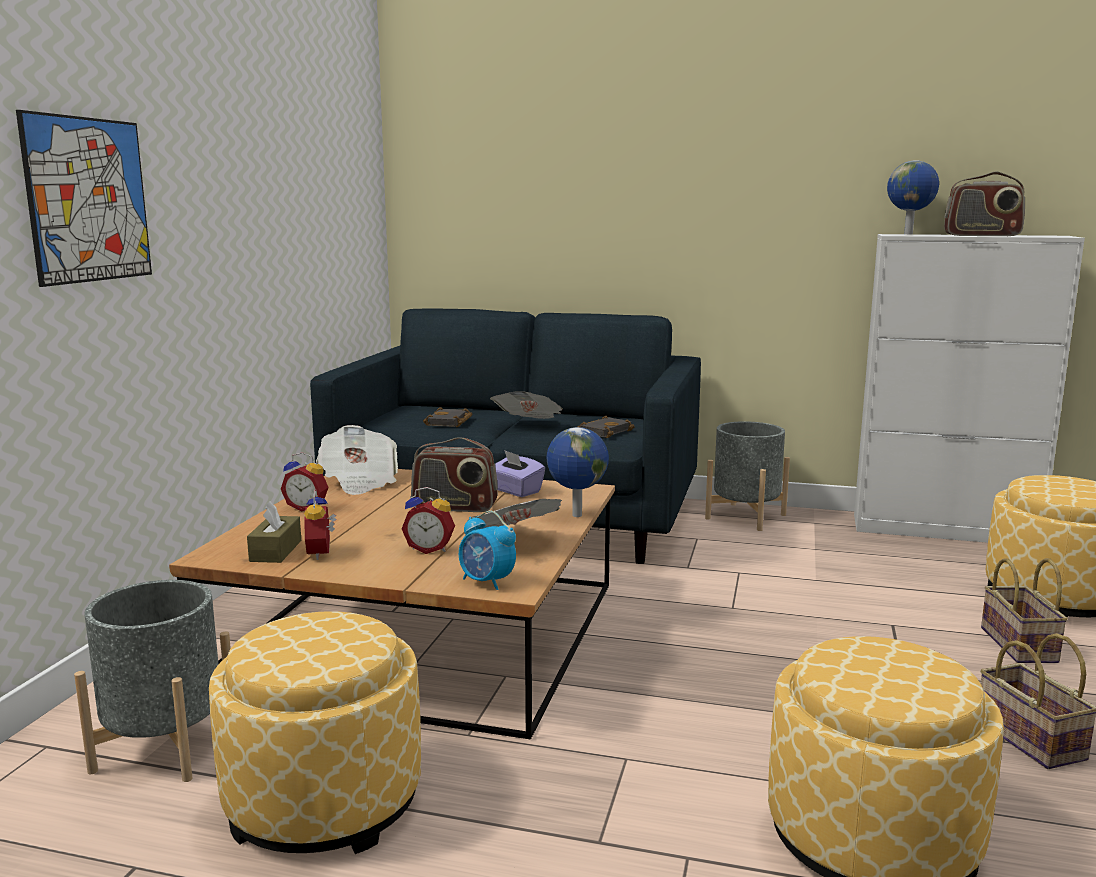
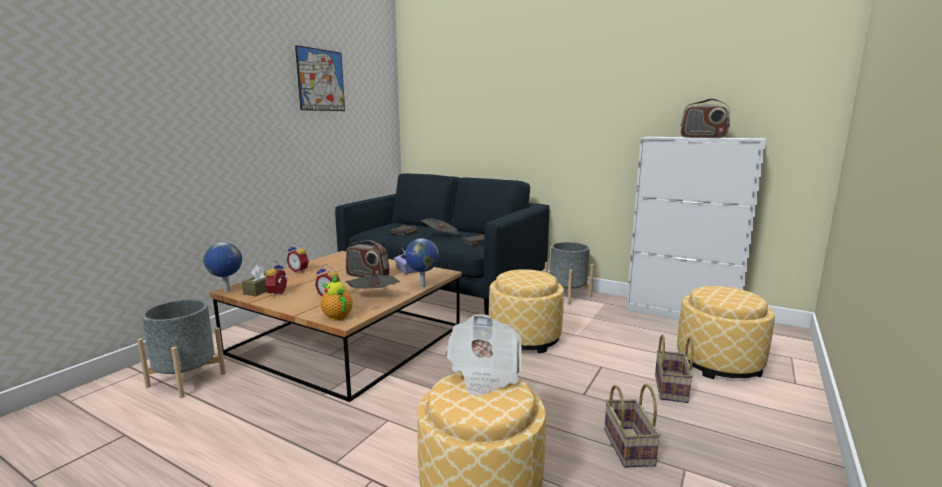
camera: 15 degrees right, 0 degrees up
(88, 200) = (187, 115): picture -> picture (321, 80)
(324, 801) = (228, 417): ottoman -> ottoman (524, 338)
(359, 482) = (338, 259): newspaper -> newspaper (484, 373)
(487, 582) = (336, 316): alarm clock -> teapot
(909, 234) = (663, 136): globe -> globe (227, 291)

